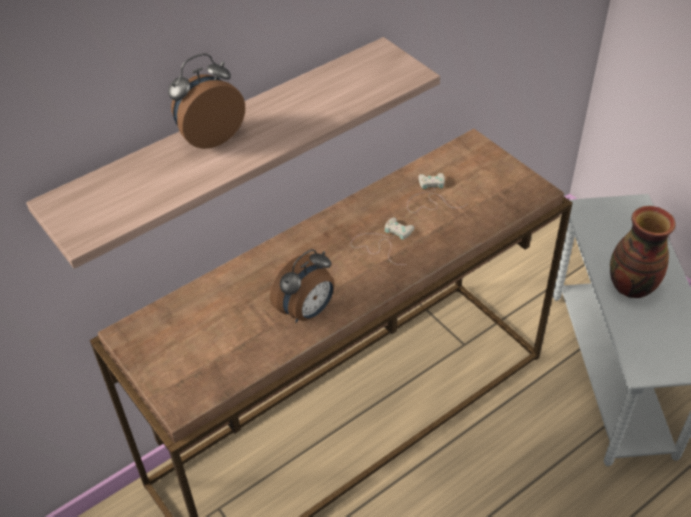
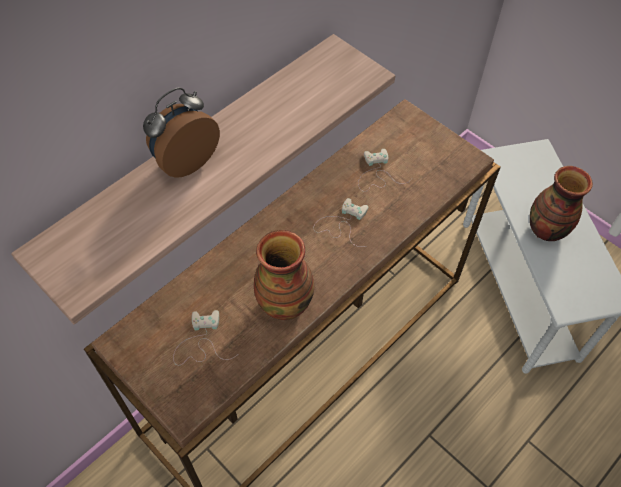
camera: 10 degrees left, 10 degrees up
(211, 341) = (201, 342): none -> white game controller
(307, 311) = (284, 302): alarm clock -> vase

